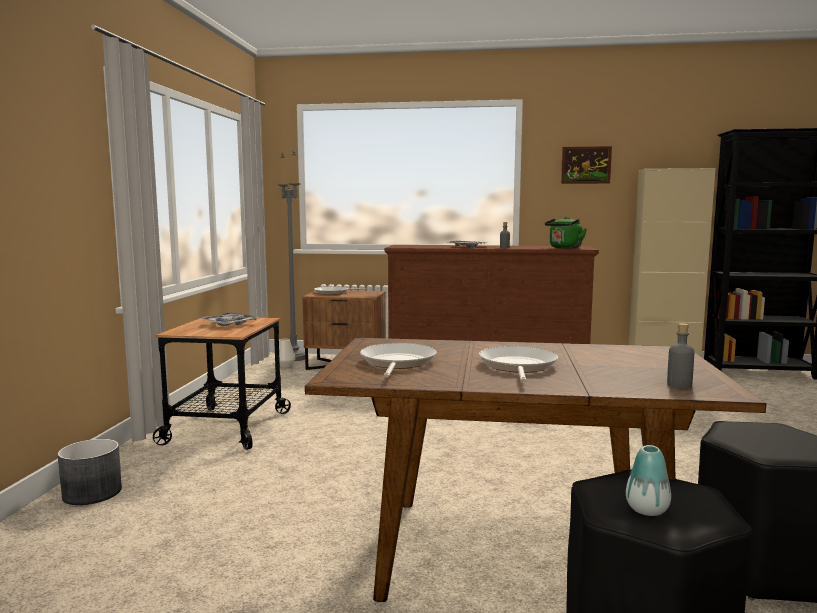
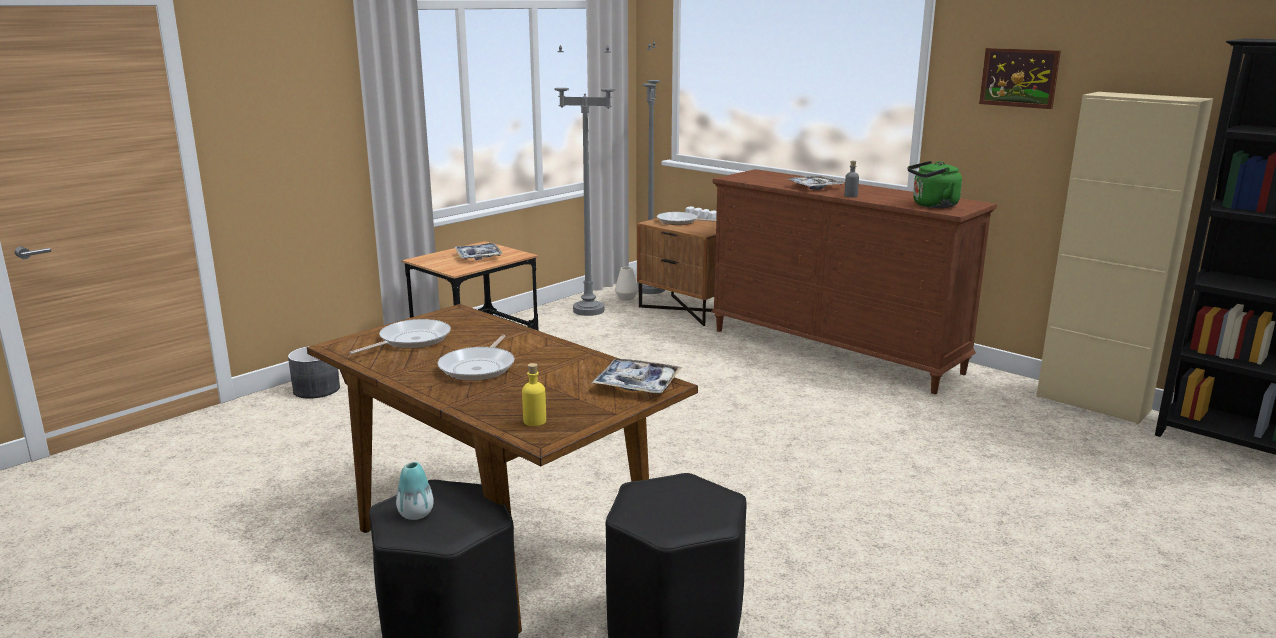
camera: 35 degrees right, 10 degrees up
(269, 378) = (589, 310): none -> grey floor lamp
(517, 366) = (479, 367): frying pan -> frying pan turned 150 degrees clockwise
(656, 353) = (637, 384): none -> tray
(679, 385) = (534, 421): grey bottle -> yellow bottle

